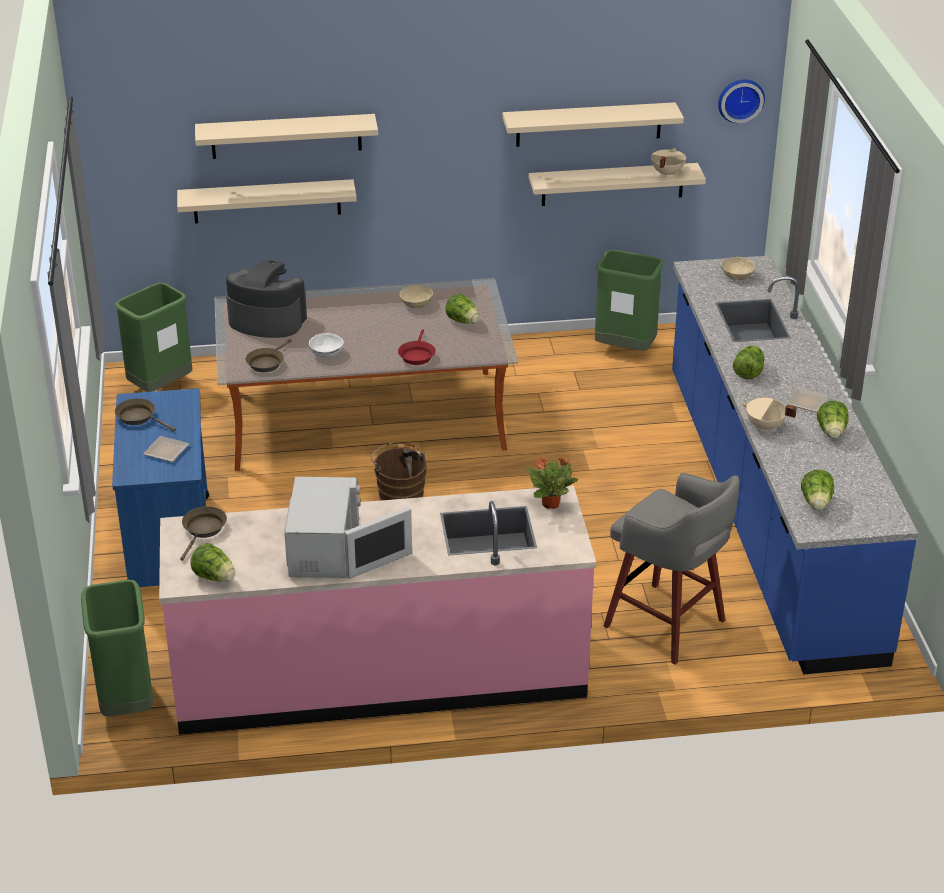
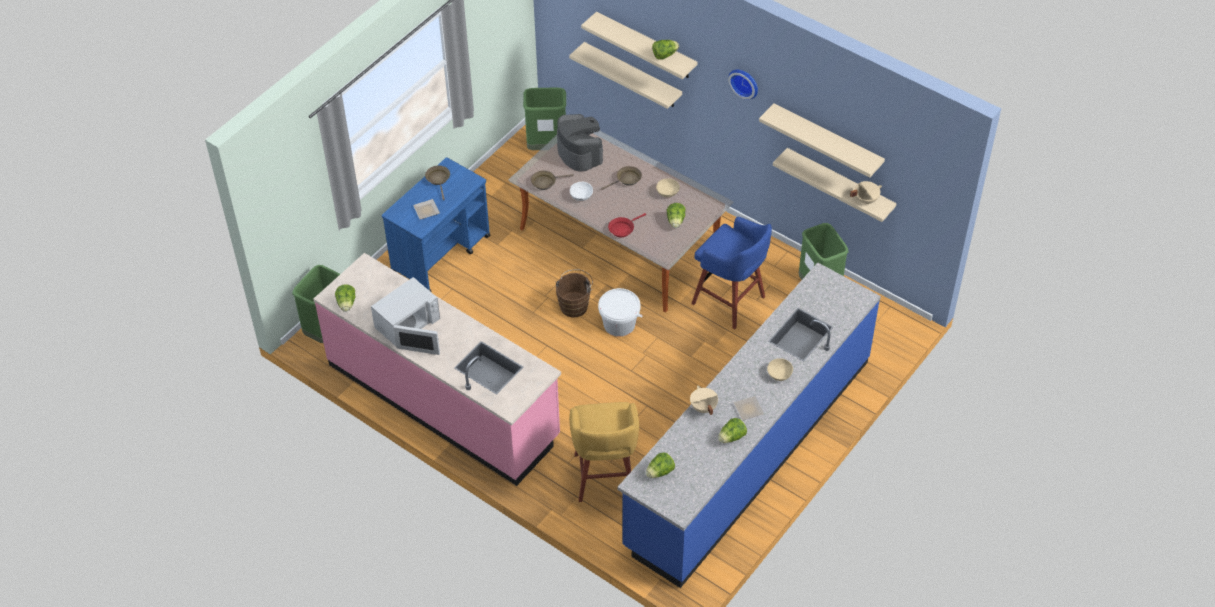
camera: 45 degrees right, 15 degrees up
(203, 530) = (372, 273): brown frying pan -> brown frying pan (627, 179)
(473, 487) = (619, 324): none -> white bucket
(551, 504) = (535, 374): potted plant -> none
(557, 405) = (730, 302): none -> blue stool
(667, 625) = (605, 478): grey stool -> yellow stool
(737, 275) = (838, 297): beige bowl -> beige bowl (779, 374)
(740, 99) = (928, 181): wall clock -> wall clock (744, 82)
(748, 372) = (746, 367): lettuce -> lettuce (664, 55)

